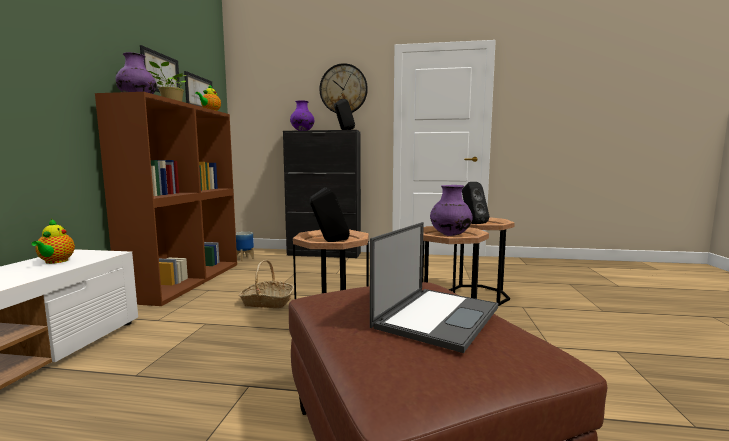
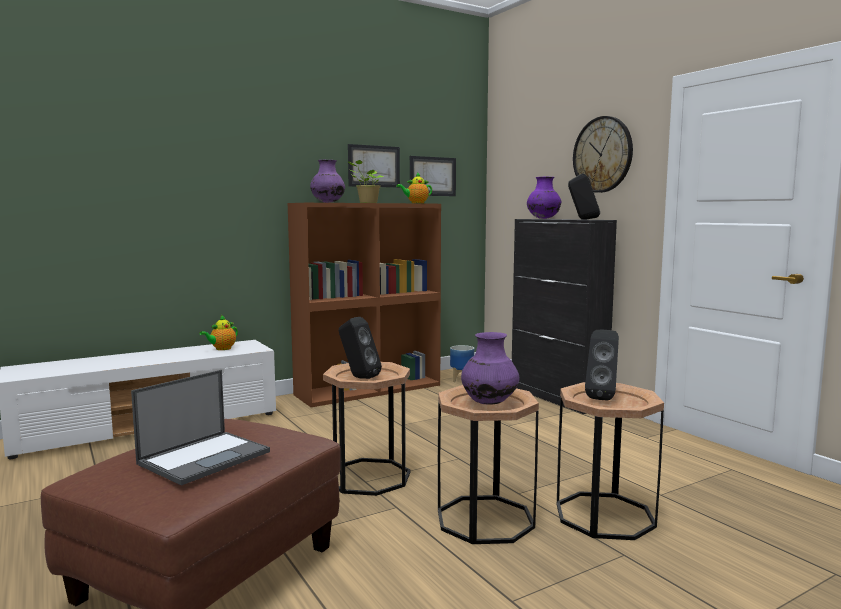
camera: 50 degrees right, 0 degrees up
(267, 302) = (379, 432): basket -> none
(437, 316) = (205, 457): laptop -> laptop turned 45 degrees counterclockwise

